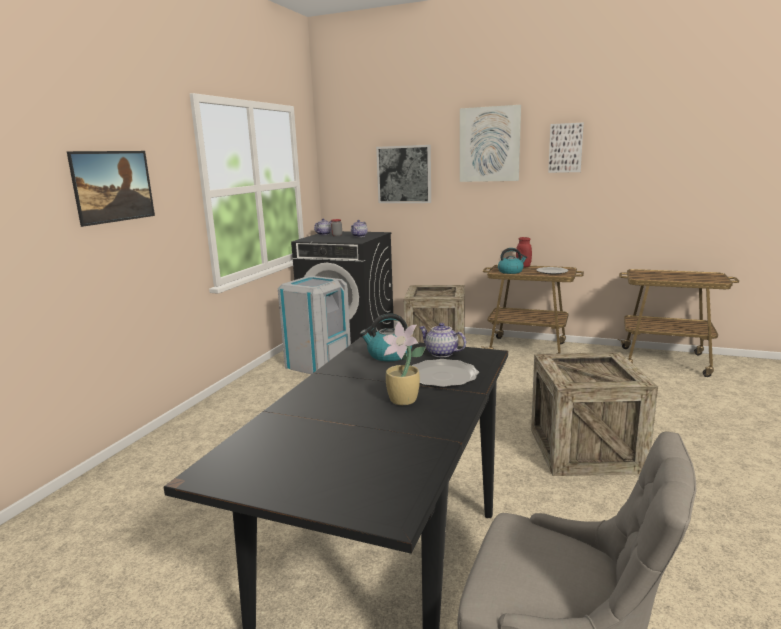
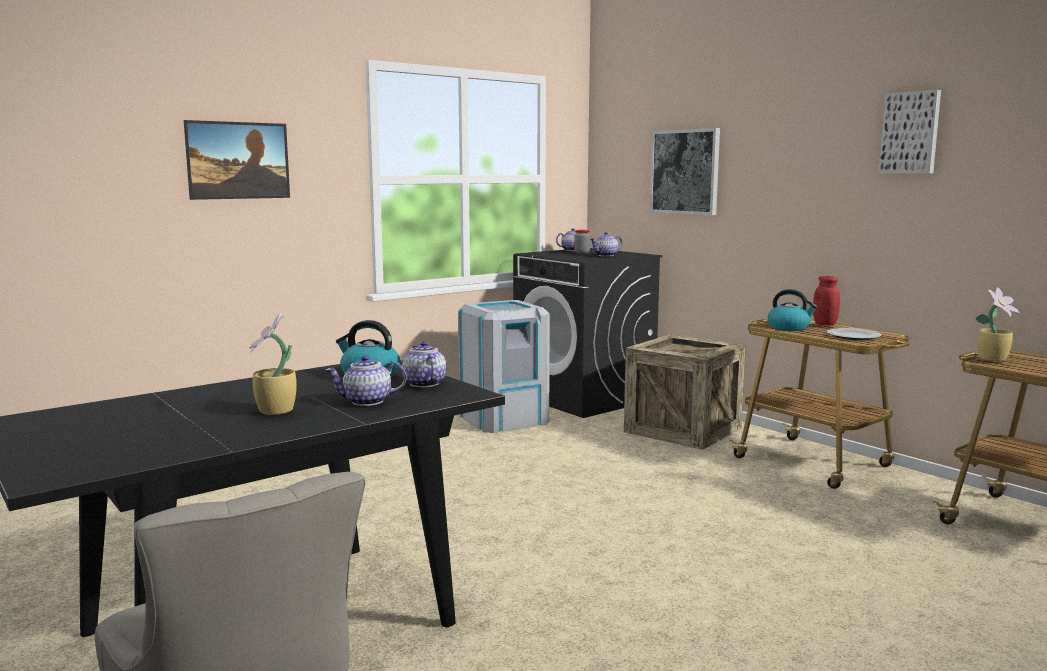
camera: 30 degrees right, 5 degrees down
(443, 376) = (366, 402): plate -> teapot
(489, 144) = (798, 127): picture -> none
(585, 450) = (691, 601): crate -> none
(639, 275) = (993, 359): none -> potted plant

